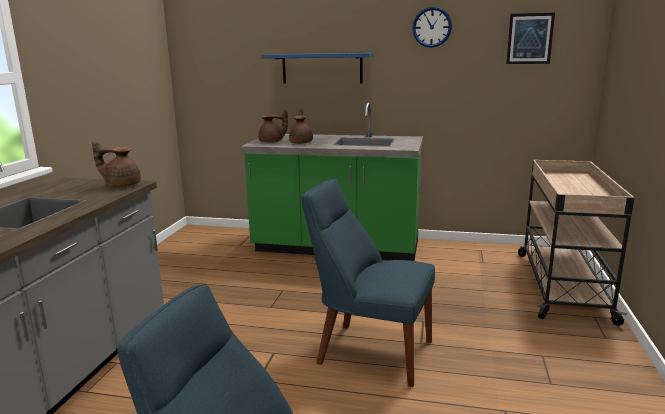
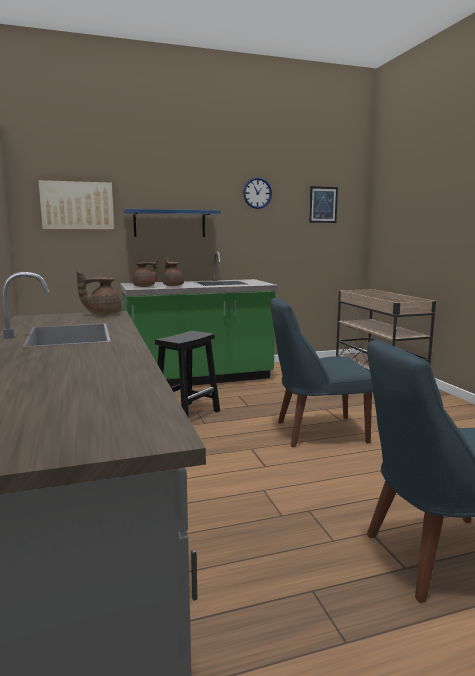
camera: 30 degrees left, 5 degrees down
(227, 50) = (77, 205): none -> picture
(269, 291) = (187, 414): none -> black stool

